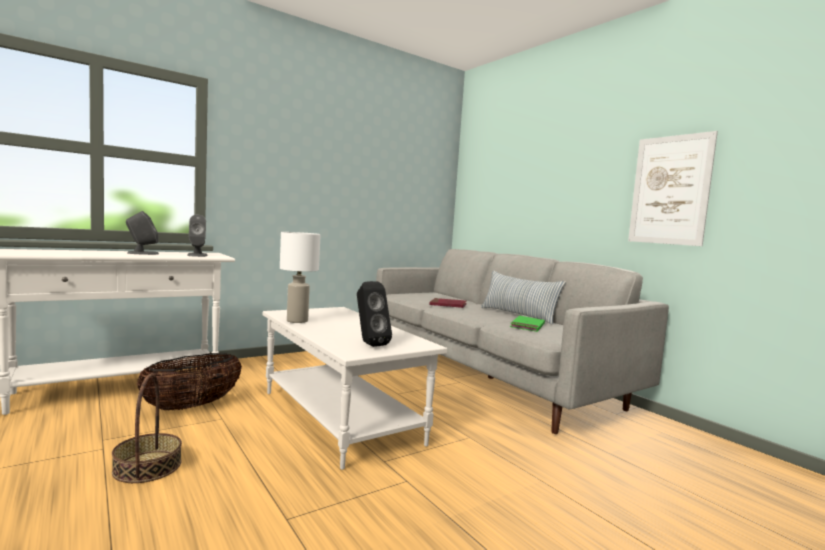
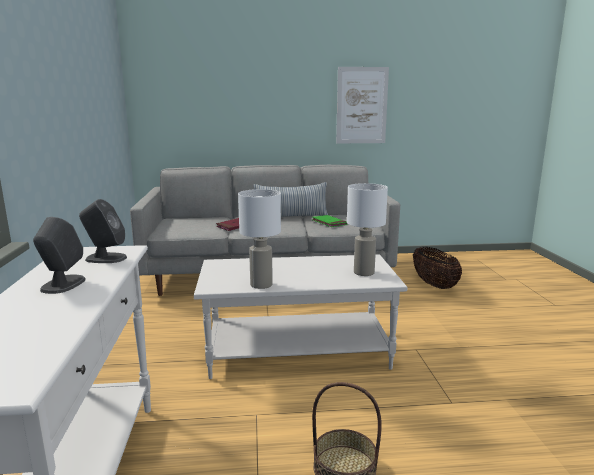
camera: 60 degrees left, 10 degrees up
(192, 406) = (204, 432): basket -> basket (434, 284)
(369, 344) = (363, 272): black speaker -> white table lamp

